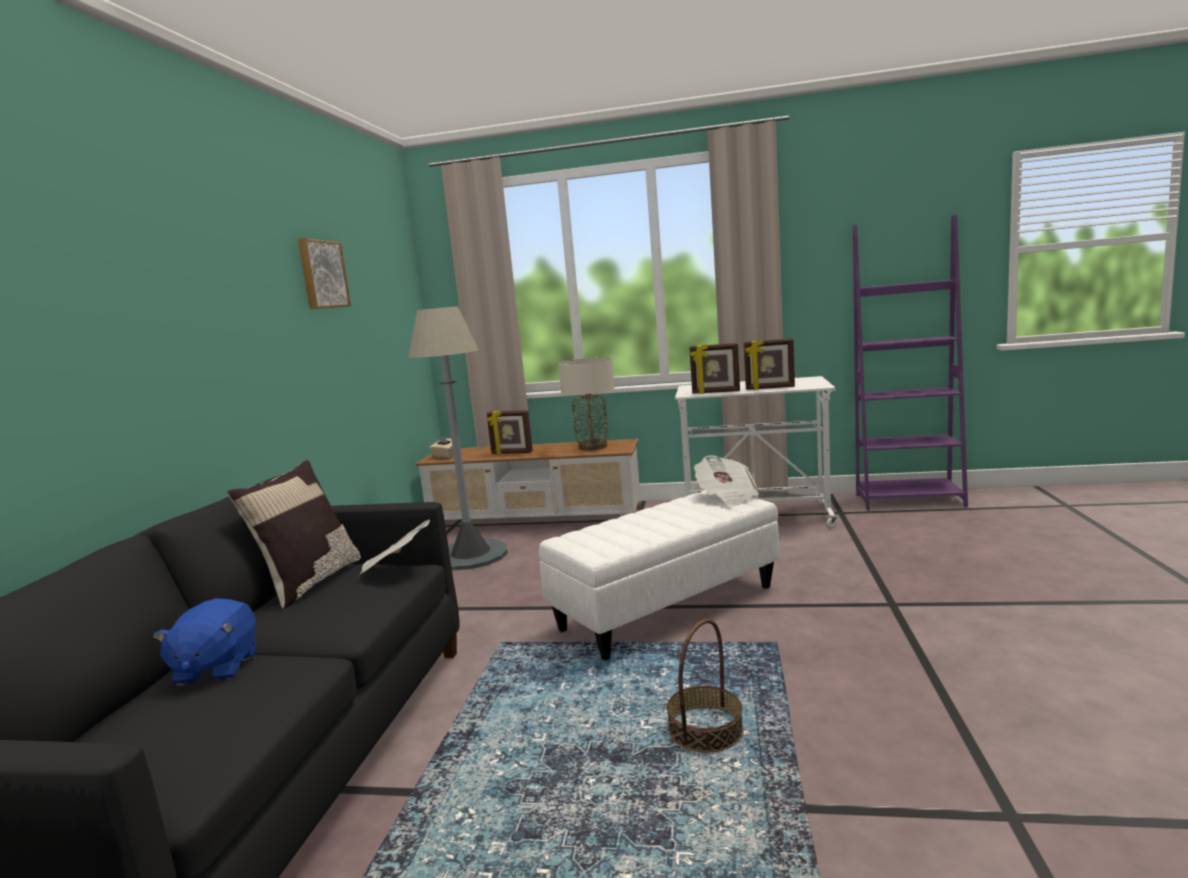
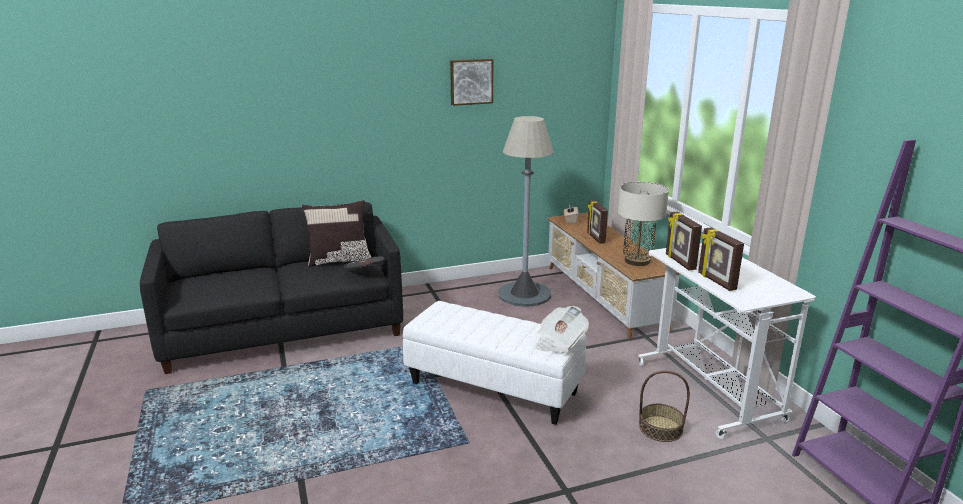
camera: 60 degrees right, 10 degrees up
(216, 669) = (253, 275): blue plush toy -> none
(705, 729) = (357, 435): basket -> basket (660, 428)

